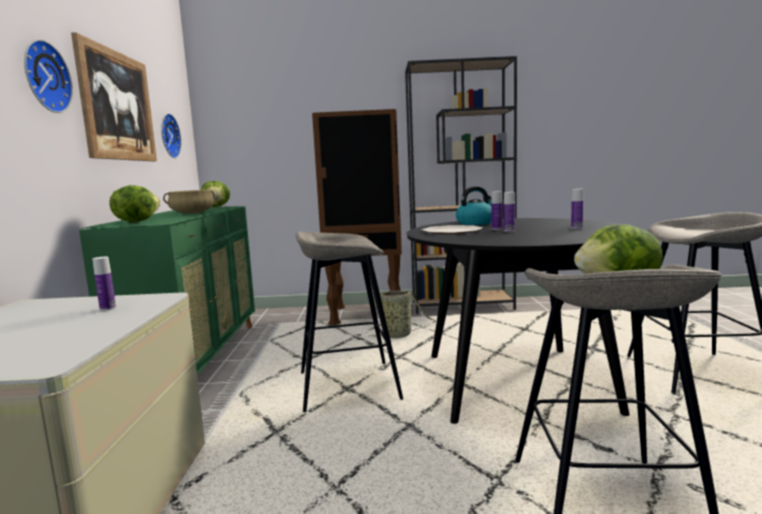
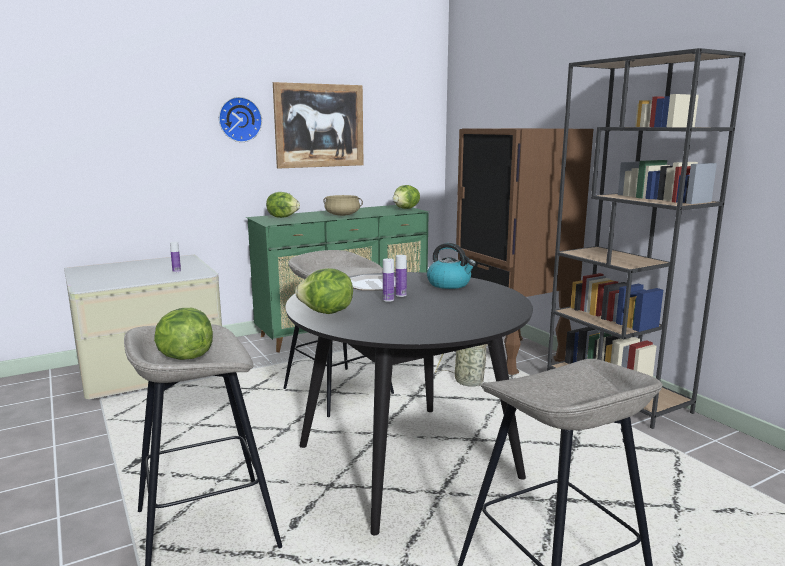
camera: 60 degrees right, 5 degrees up
(168, 136) = (392, 141): wall clock -> none
(539, 239) = (326, 313): none -> lettuce
(576, 228) = (426, 319): bottle -> none

